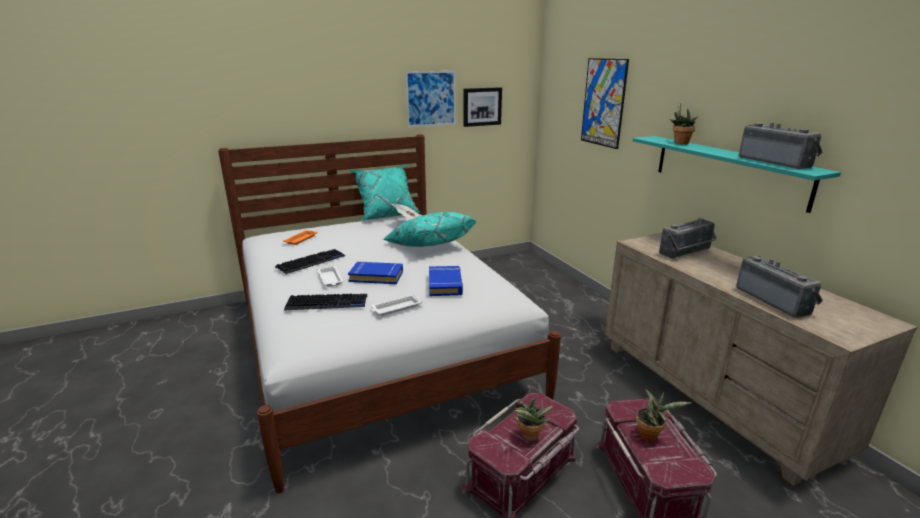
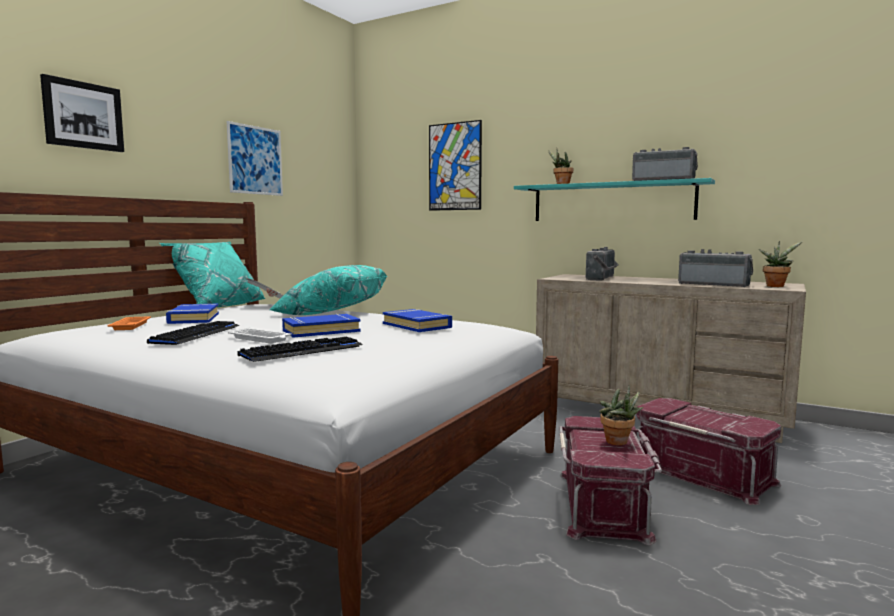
camera: 35 degrees left, 15 degrees down
(341, 237) = (193, 318): none -> blue book
(396, 308) = (400, 342): white tray -> none
(482, 106) = (307, 178): picture -> picture (83, 115)
(650, 435) = (698, 416): potted plant -> potted plant (776, 286)

